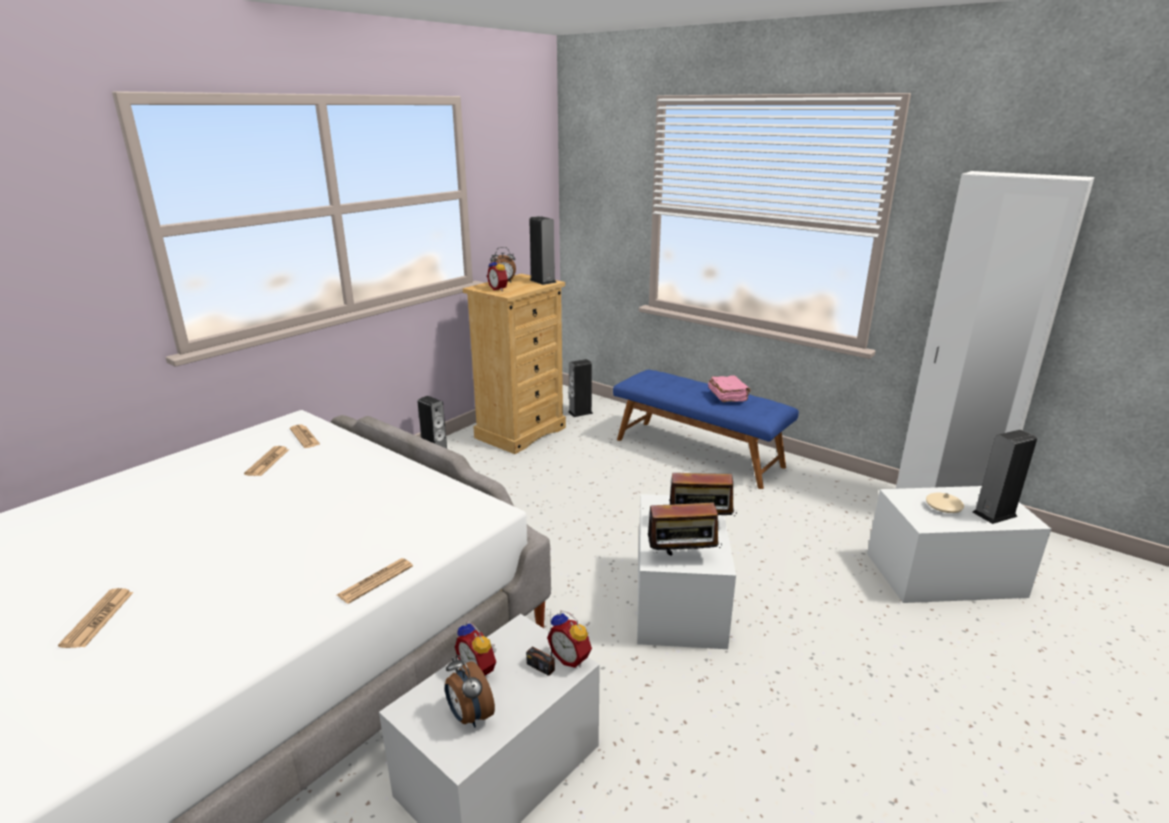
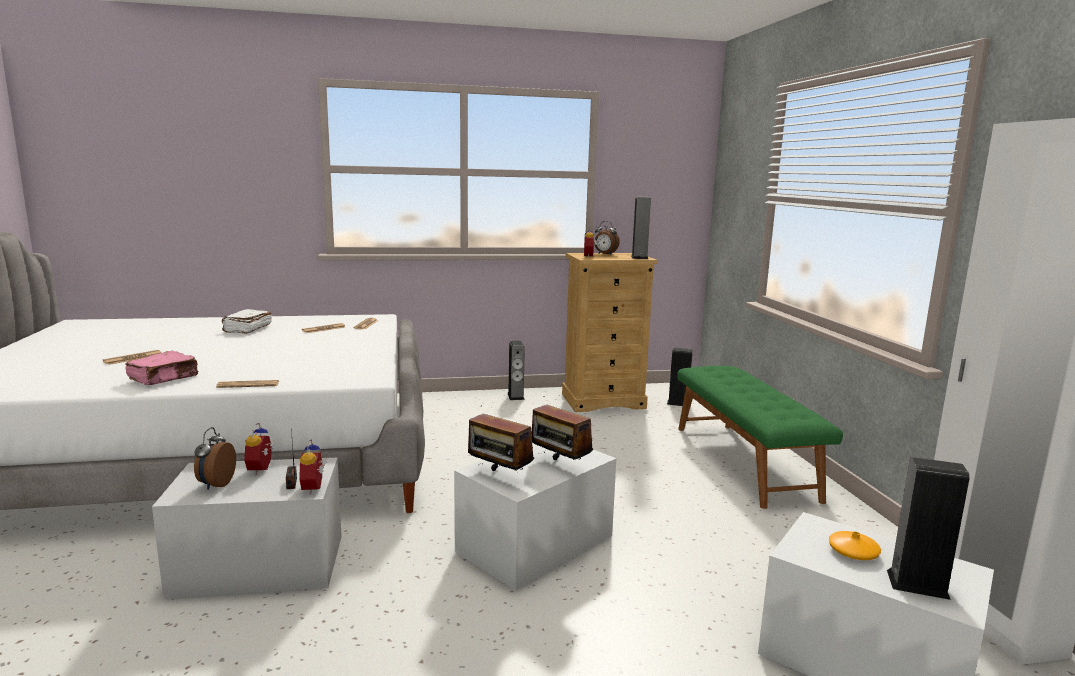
camera: 40 degrees right, 10 degrees down
(157, 500) = (247, 329): none -> white book
(698, 452) = (744, 461): blue bench -> green bench
(727, 396) = (770, 399): pink book -> pink book (164, 378)
(943, 507) = (853, 552): beige vase -> orange vase

